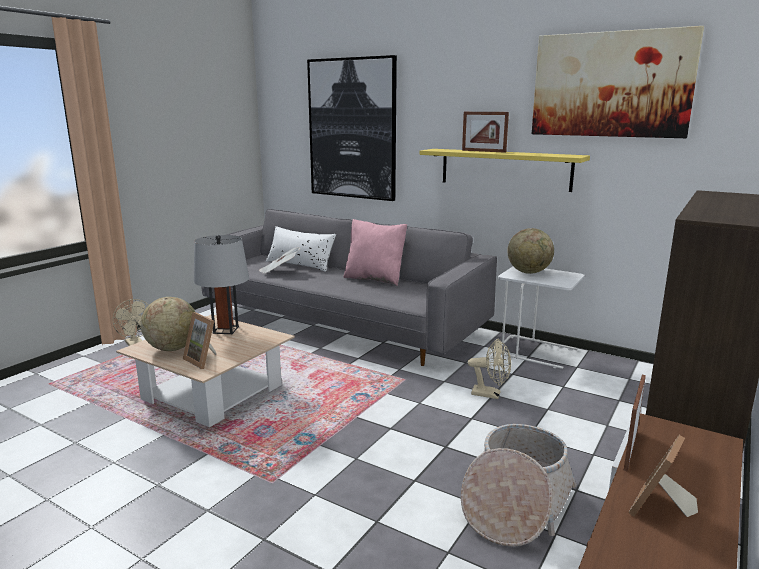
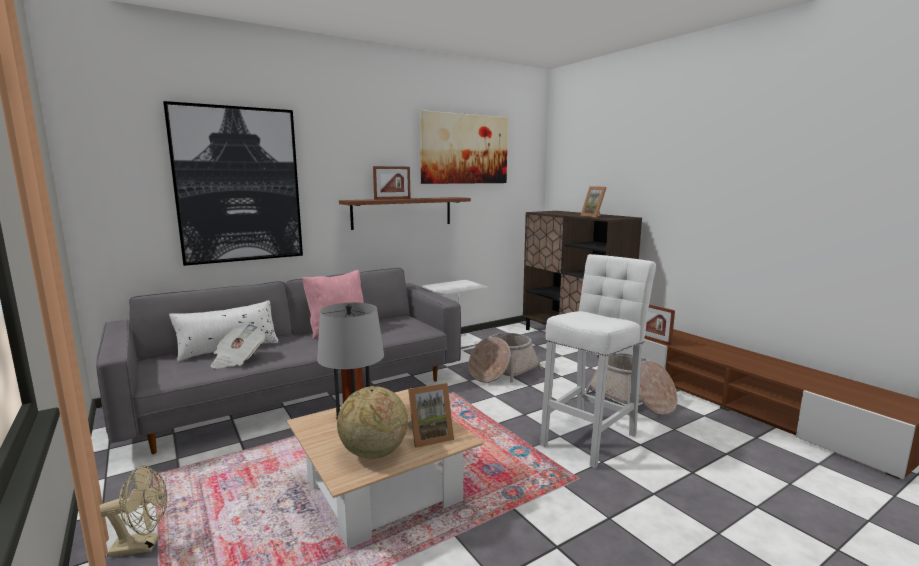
camera: 65 degrees left, 5 degrees down
(368, 480) = (591, 437): none -> white stool
(490, 394) = (502, 372): beige fan -> basket
(505, 169) = (402, 212): yellow shelf -> brown shelf
(529, 272) = (445, 286): globe -> none
(659, 509) = (704, 348): picture frame -> picture frame (594, 216)

